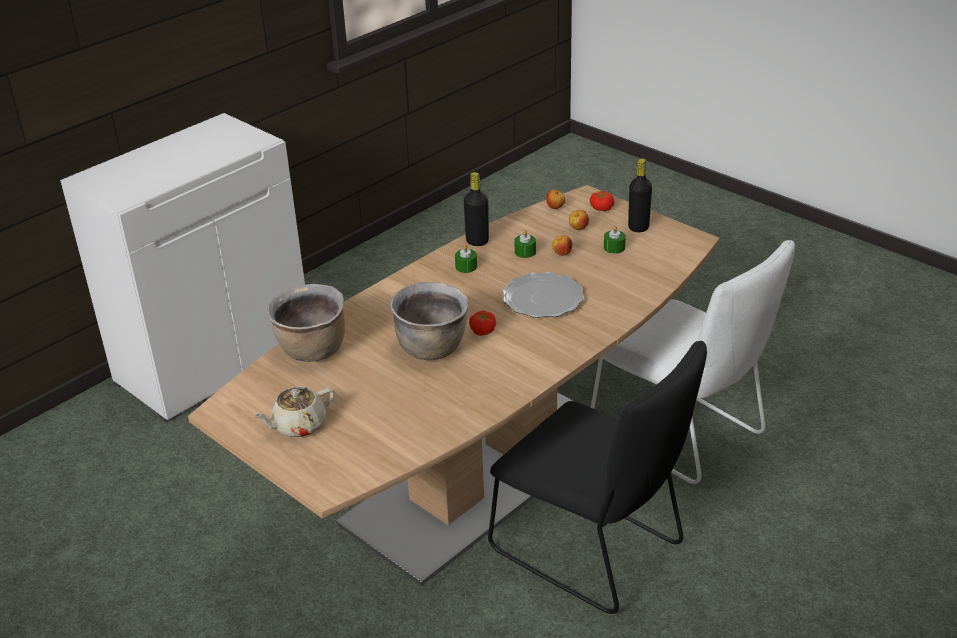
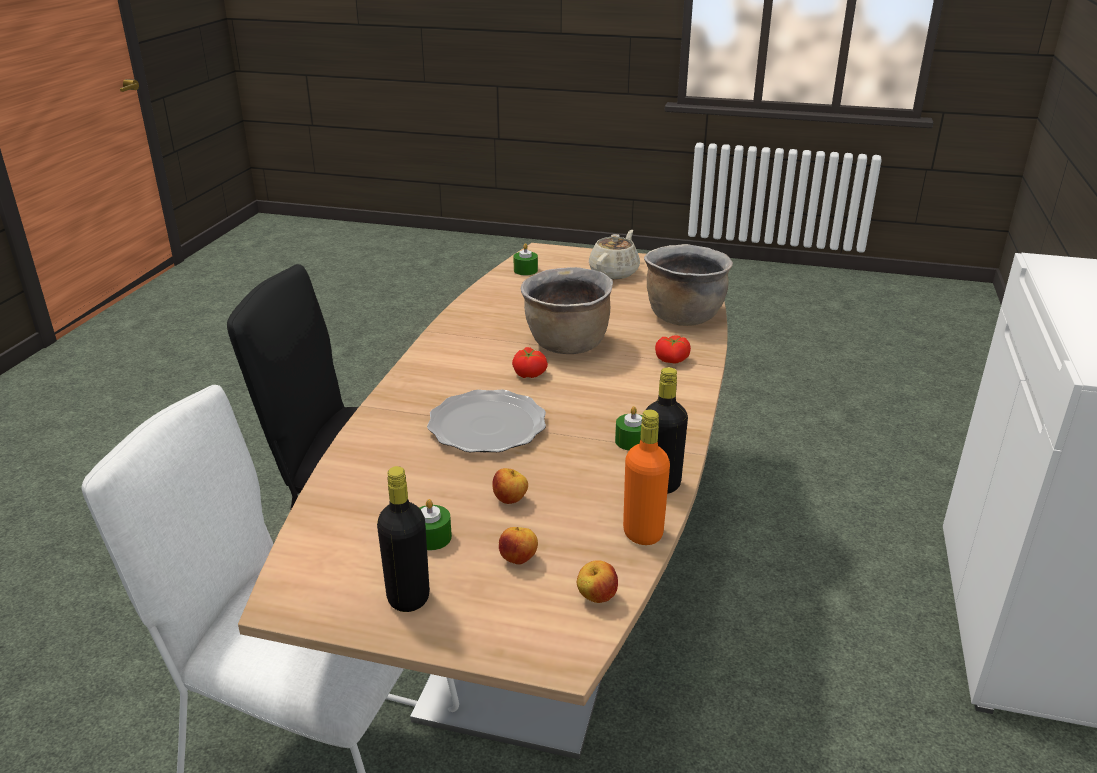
camera: 150 degrees right, 5 degrees down
(510, 224) = (643, 533): none -> orange bottle
(525, 252) = (570, 488): green candle -> green candle (525, 270)
(601, 207) = (507, 628): tomato -> tomato (672, 360)

